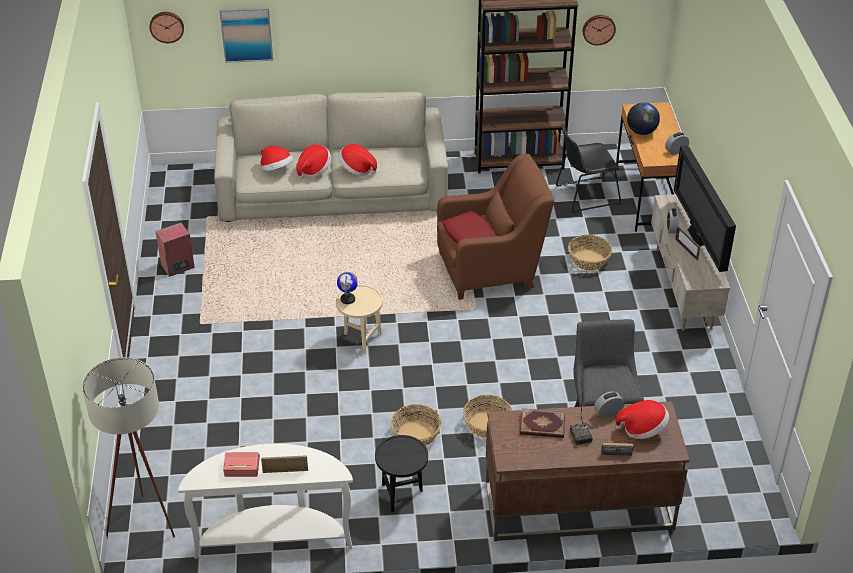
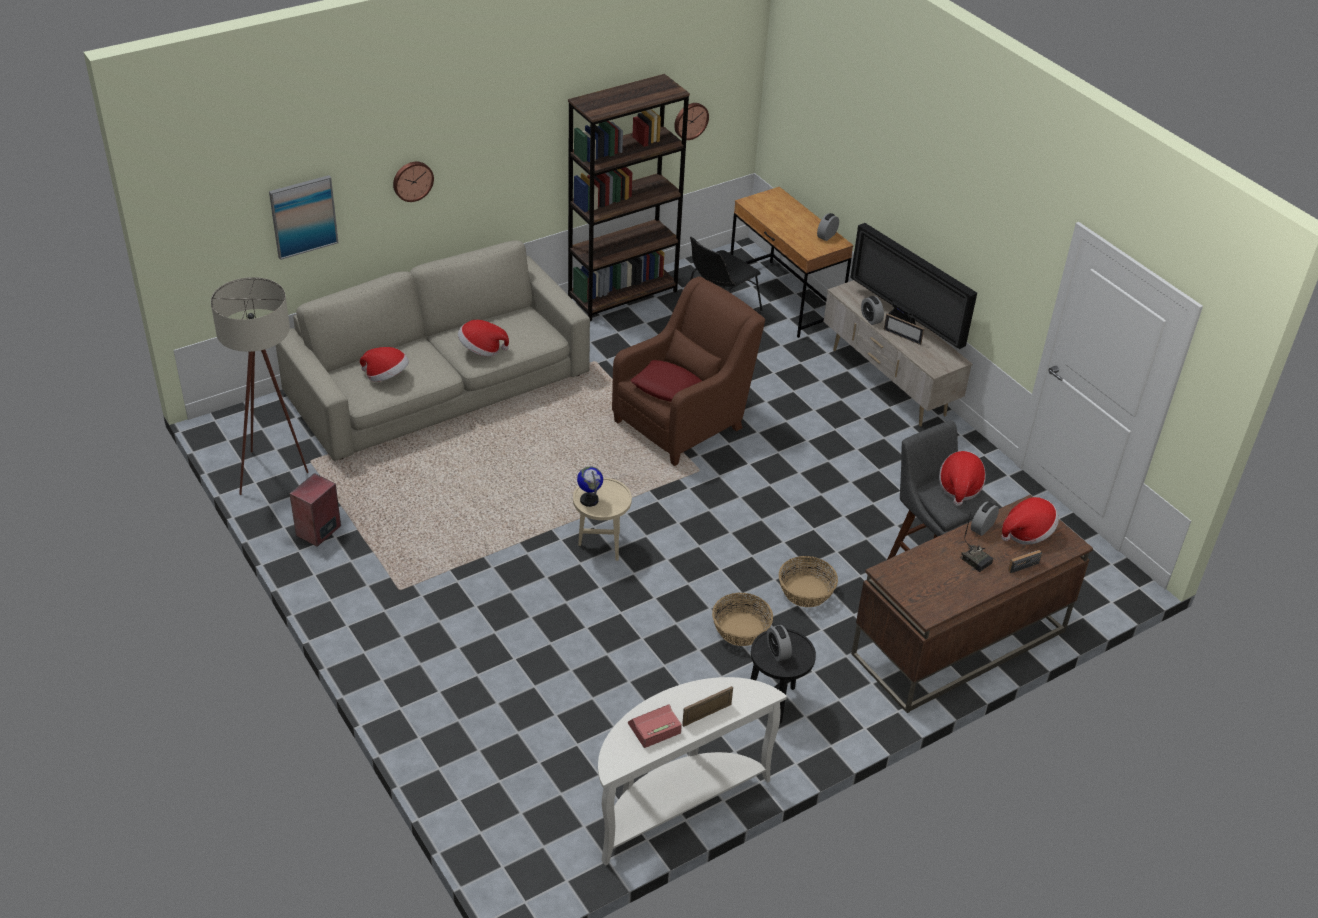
camera: 30 degrees left, 0 degrees up
(147, 527) = (521, 852): beige floor lamp -> beige floor lamp (275, 473)
(166, 26) = (203, 229): wall clock -> wall clock (412, 180)
(314, 170) = (432, 365): hat -> hat (959, 487)
(398, 453) = (777, 652): none -> alarm clock
(542, 425) = (931, 564): book -> none
(589, 260) = (775, 381): basket -> none
(641, 131) = (777, 224): globe -> none

